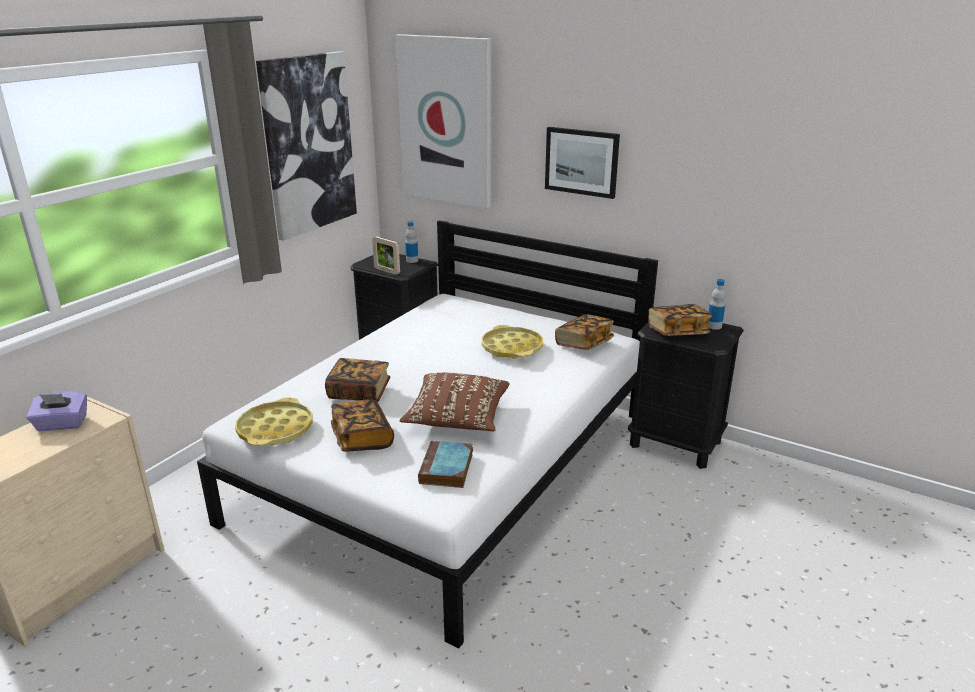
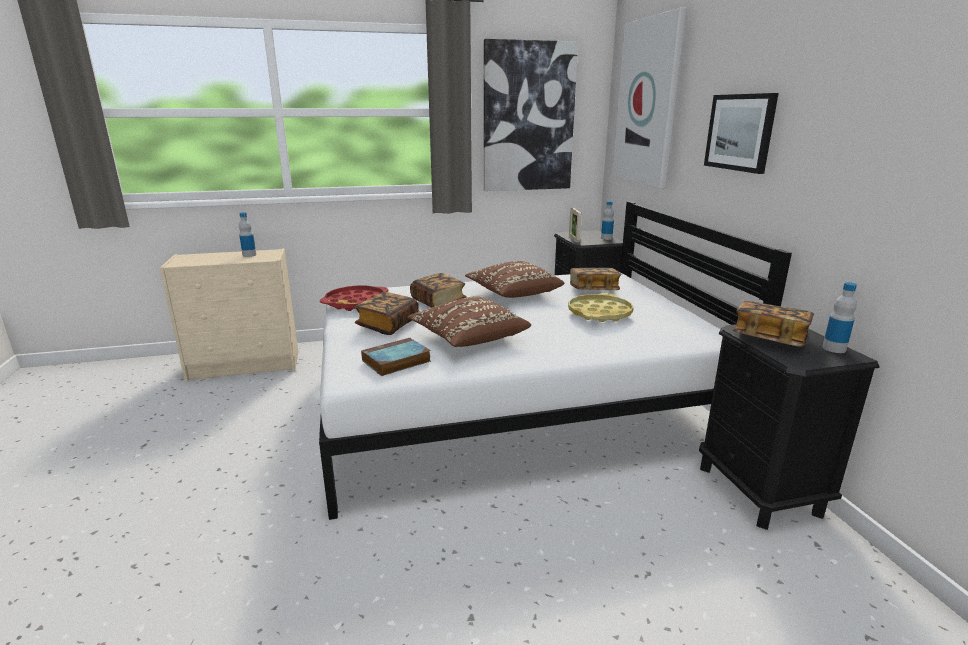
camera: 45 degrees right, 5 degrees down
(62, 424) = (249, 255): purple tissue box -> bottle
(275, 429) = (356, 303): yellow tray -> red tray
(406, 354) = (513, 294): none -> brown pillow
(584, 343) = (675, 331): book -> book (593, 290)

